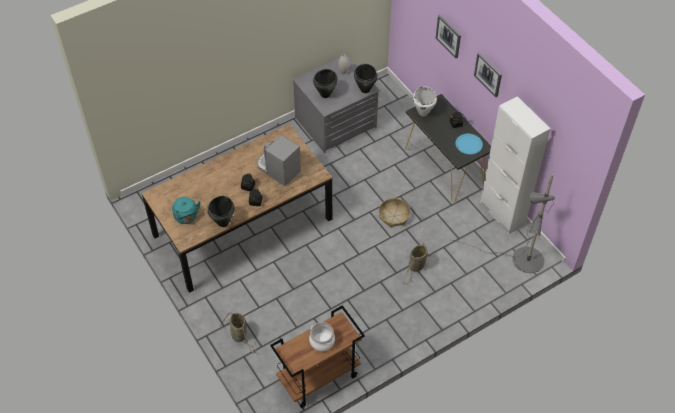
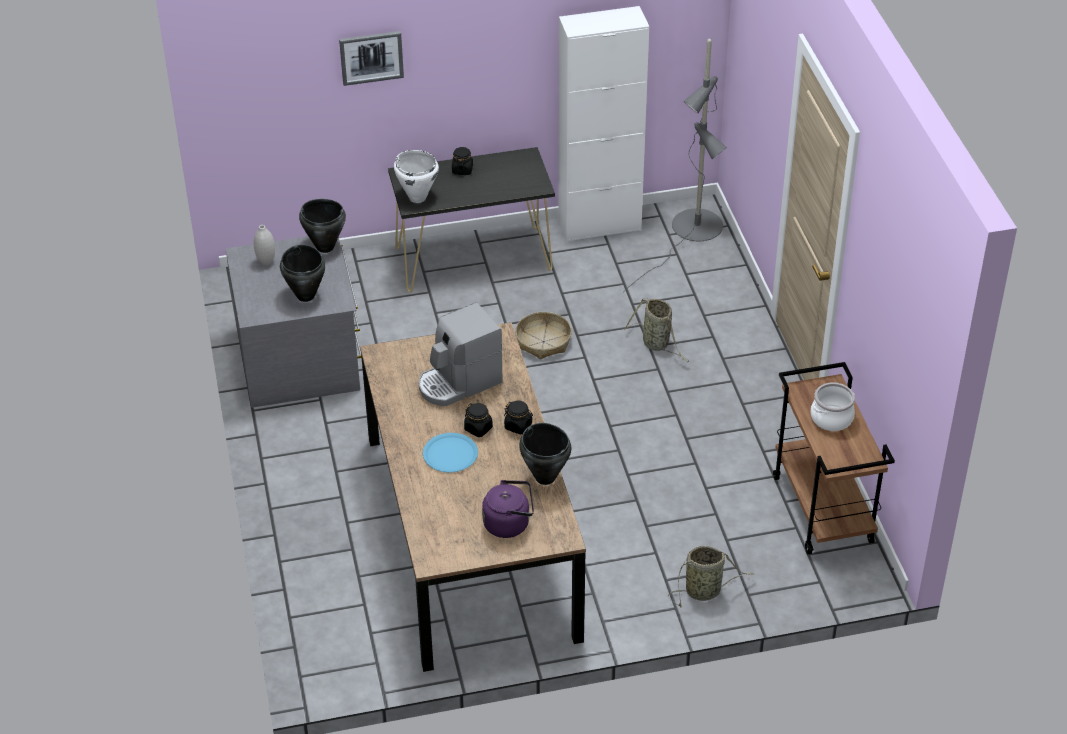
camera: 70 degrees left, 10 degrees down
(187, 217) = (509, 523): turquoise kettle -> purple kettle
(468, 144) = (513, 169): blue plate -> blue plate (450, 454)
(488, 74) = (481, 41): picture -> none

